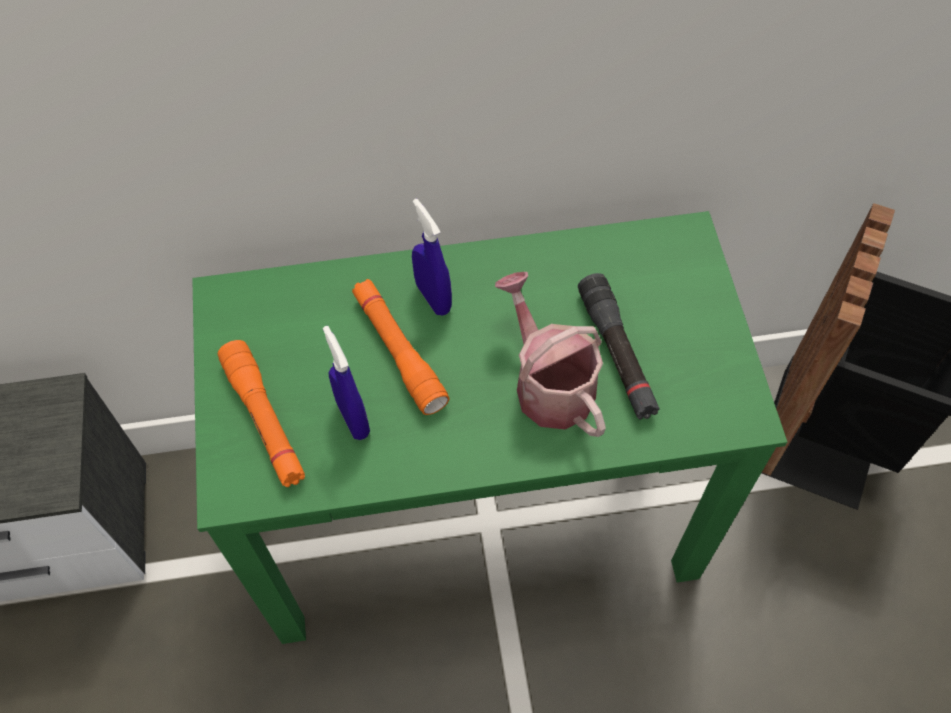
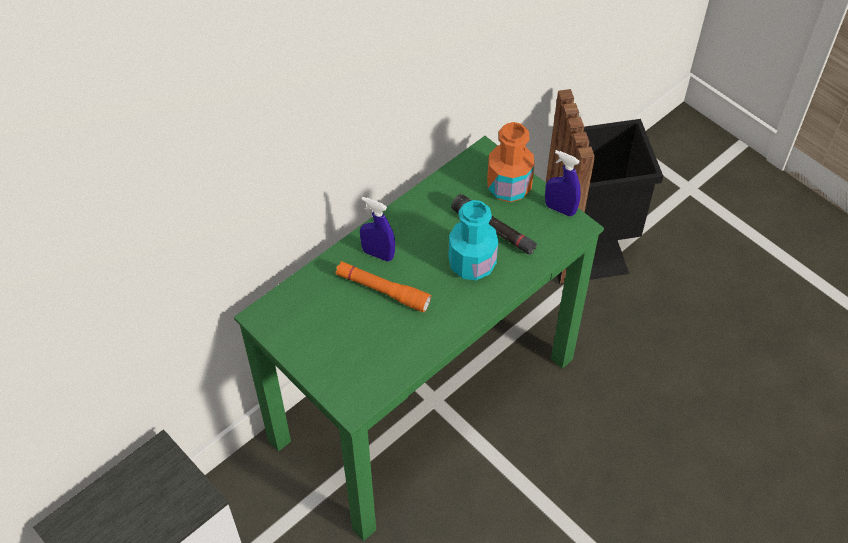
camera: 35 degrees left, 5 degrees down
(264, 420) = (340, 363): orange flashlight -> none
(353, 418) = (386, 336): blue spray bottle -> blue spray bottle (560, 209)
(548, 384) = (472, 263): watering can -> turquoise bottle
(687, 302) = (509, 187): none -> orange bottle

